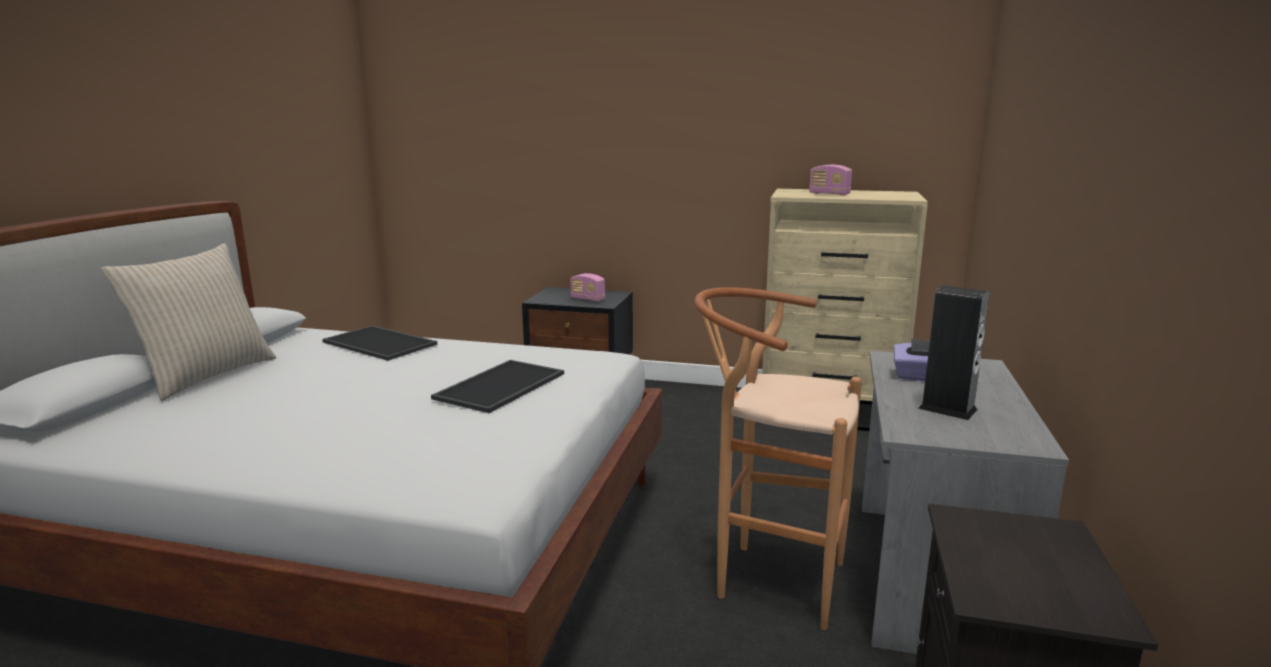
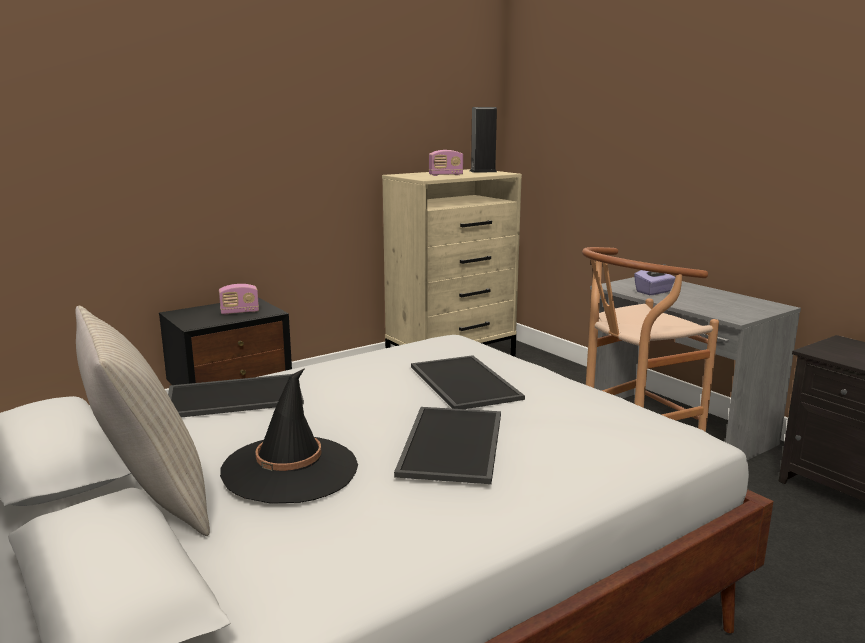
camera: 50 degrees left, 0 degrees up
(269, 389) = (290, 469): none -> black hat
(351, 415) = (454, 444): none -> tray
(947, 409) = (710, 302): speaker -> speaker (483, 171)

